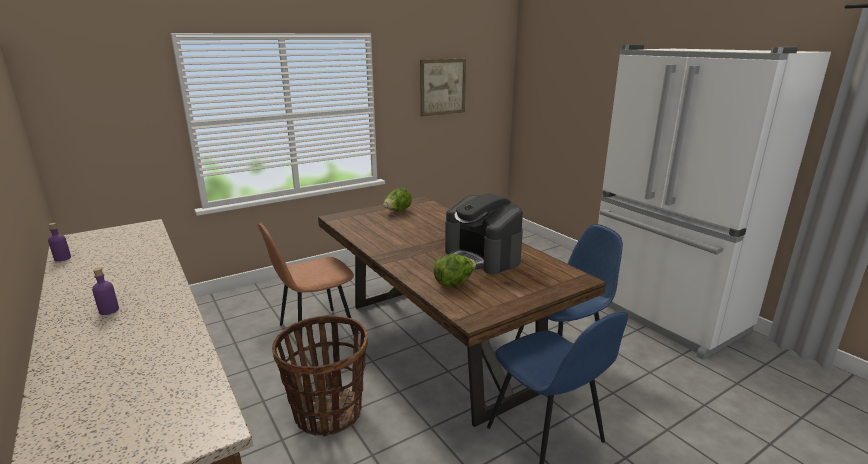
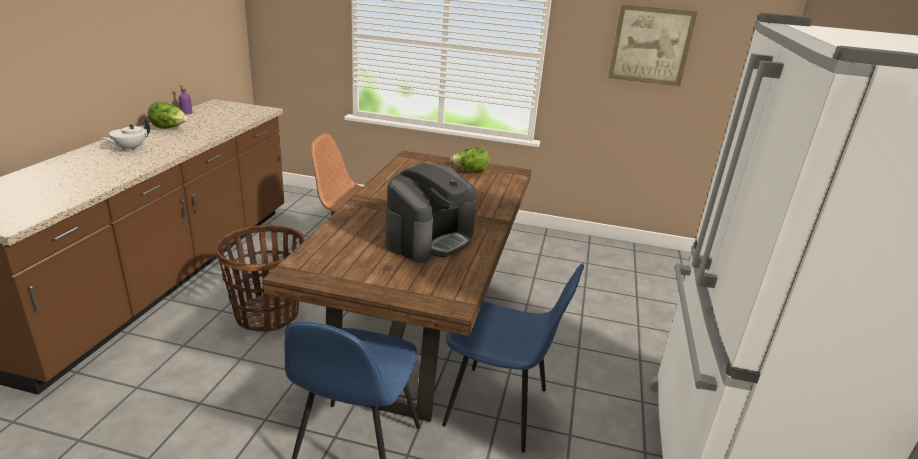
camera: 45 degrees right, 5 degrees up
(109, 310) = (129, 148): purple bottle -> white teapot
(454, 283) = (351, 244): lettuce -> lettuce (169, 128)
(482, 256) = (429, 239): coffee machine -> coffee machine turned 150 degrees counterclockwise

